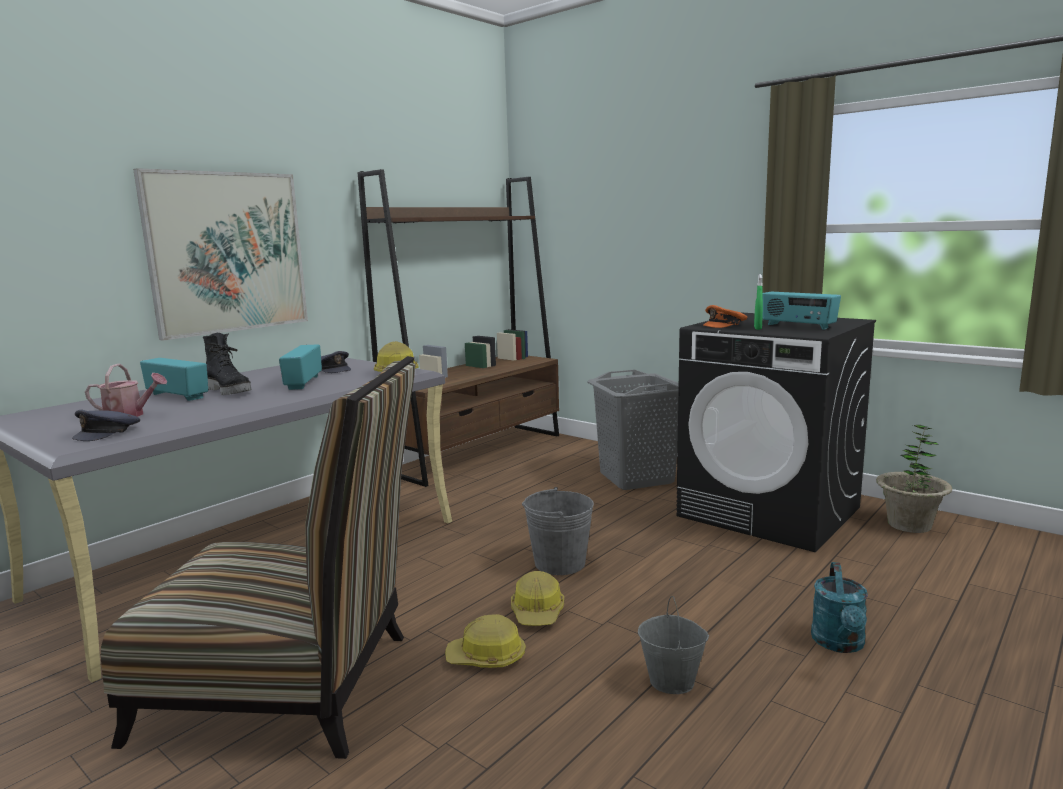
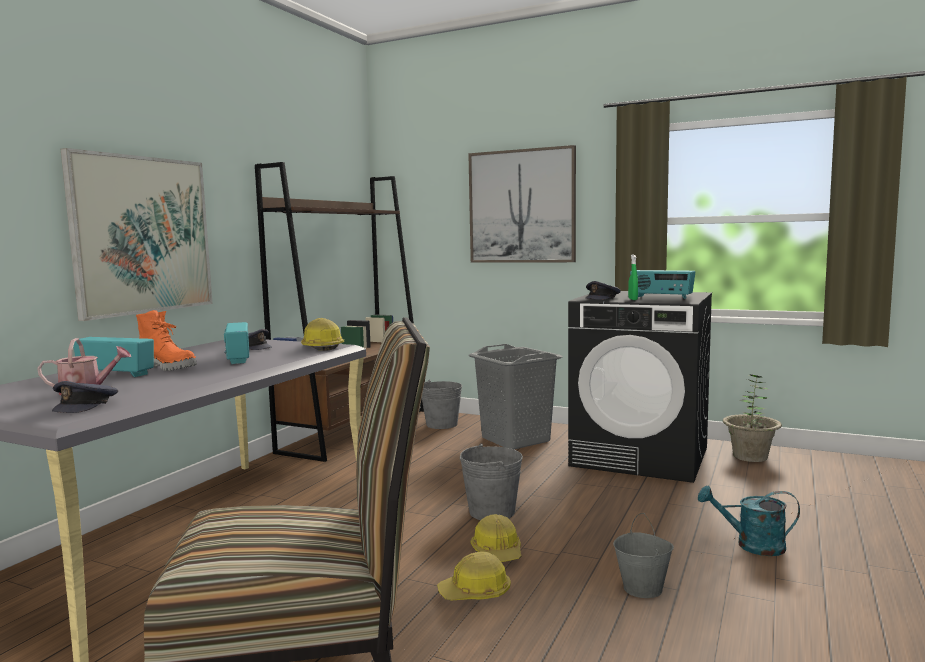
camera: 15 degrees left, 5 degrees down
(230, 391) = (169, 368): black boot -> orange boot
(567, 453) = (441, 424): none -> grey bucket
(663, 210) = (521, 206): none -> picture
(725, 325) = (602, 298): orange cap -> grey cap
(839, 644) = (751, 545): turquoise watering can -> turquoise watering can turned 105 degrees clockwise

